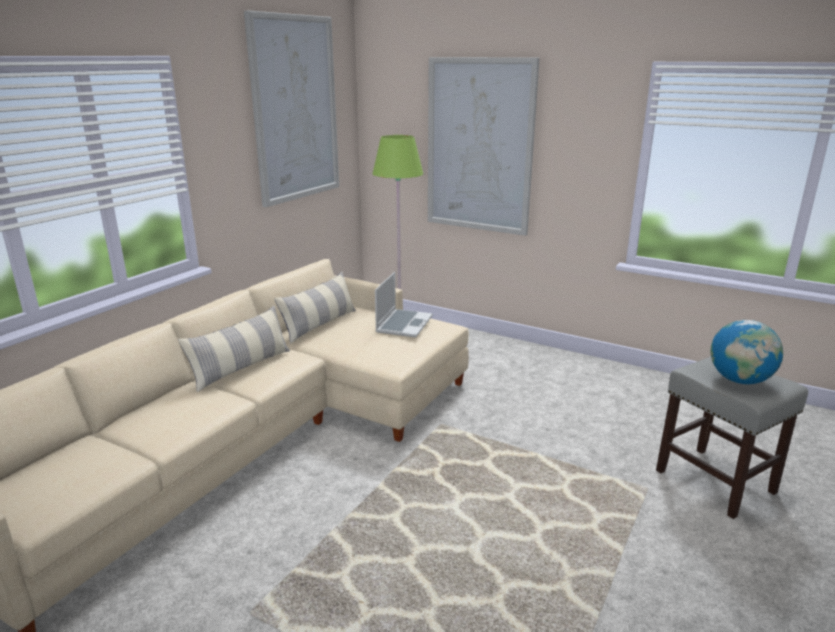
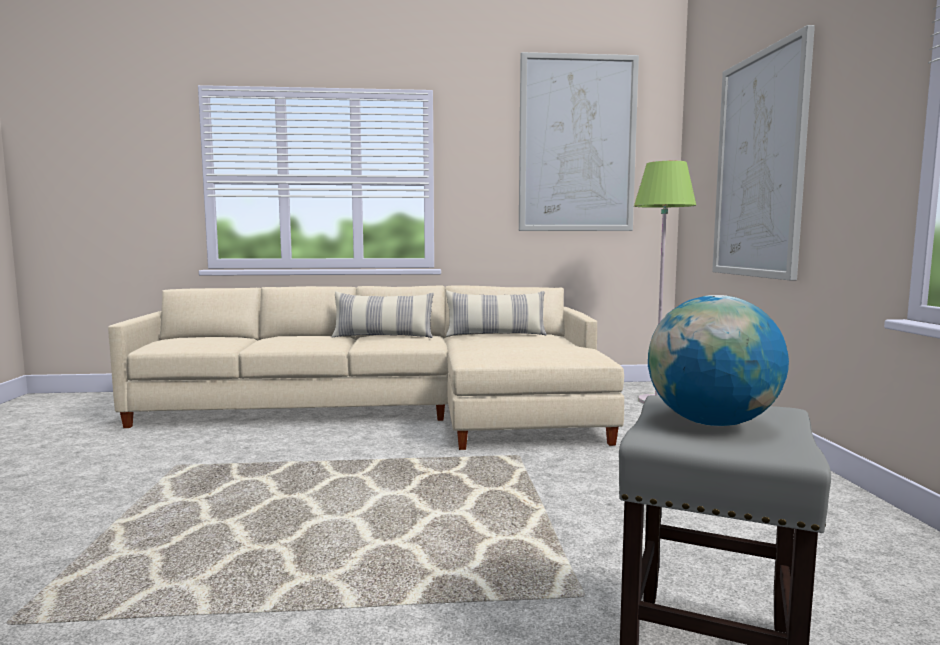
camera: 55 degrees right, 15 degrees down
(403, 324) = (554, 346): laptop -> none

